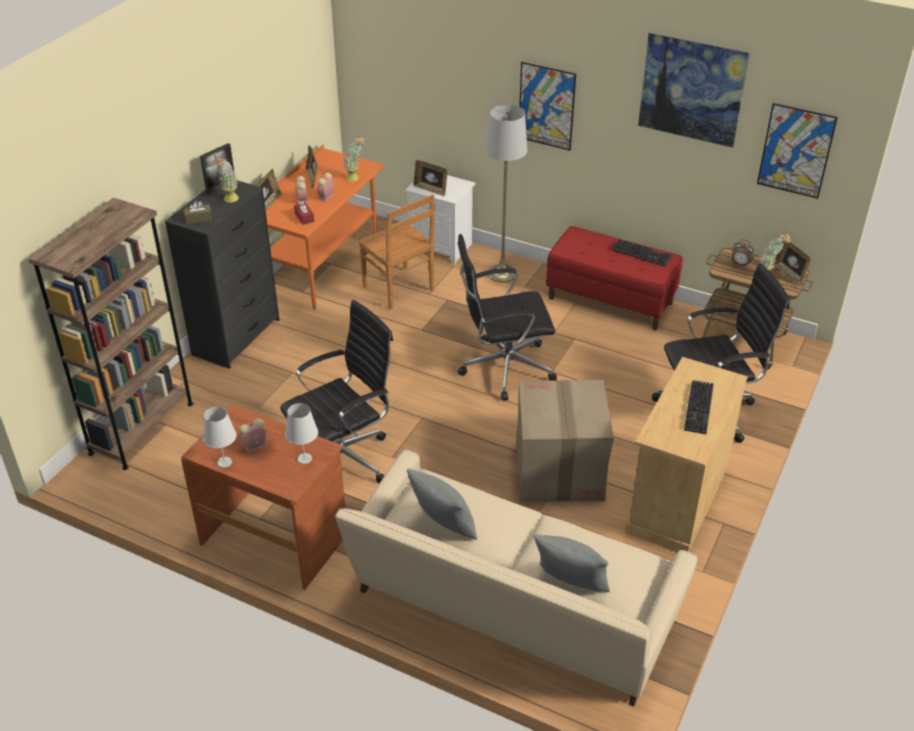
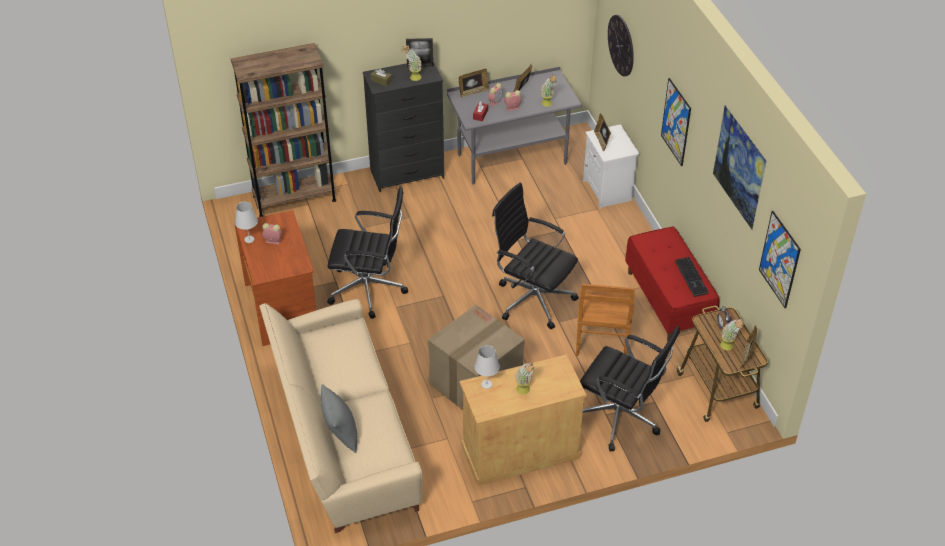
camera: 45 degrees right, 5 degrees up
(304, 458) = (286, 265): white table lamp -> white table lamp (487, 384)
(322, 269) = (512, 159): orange desk -> grey desk
(399, 289) = (541, 203): brown chair -> brown chair (601, 343)
(405, 76) = (621, 45): none -> wall clock
(443, 528) = (323, 356): grey pillow -> none
(502, 273) = (622, 234): grey floor lamp -> none
(700, 409) = (525, 391): keyboard -> potted plant

